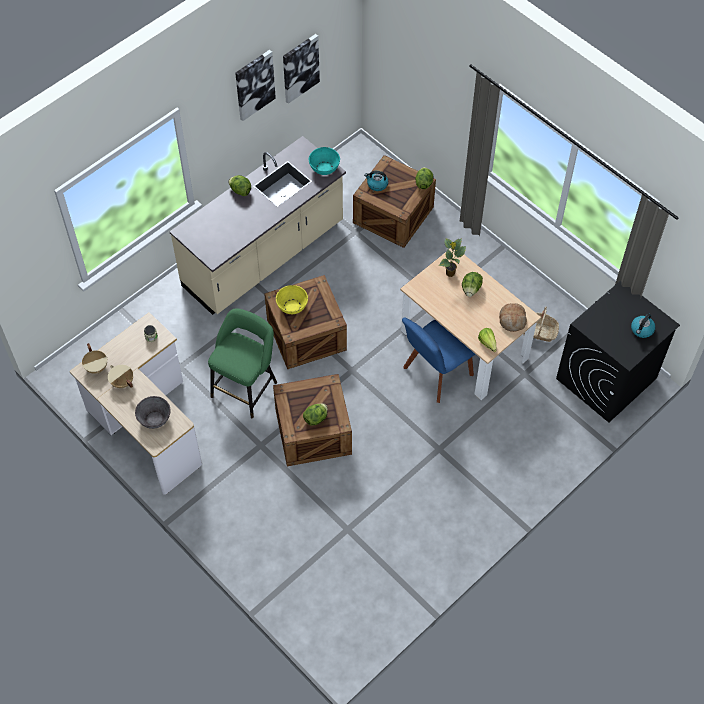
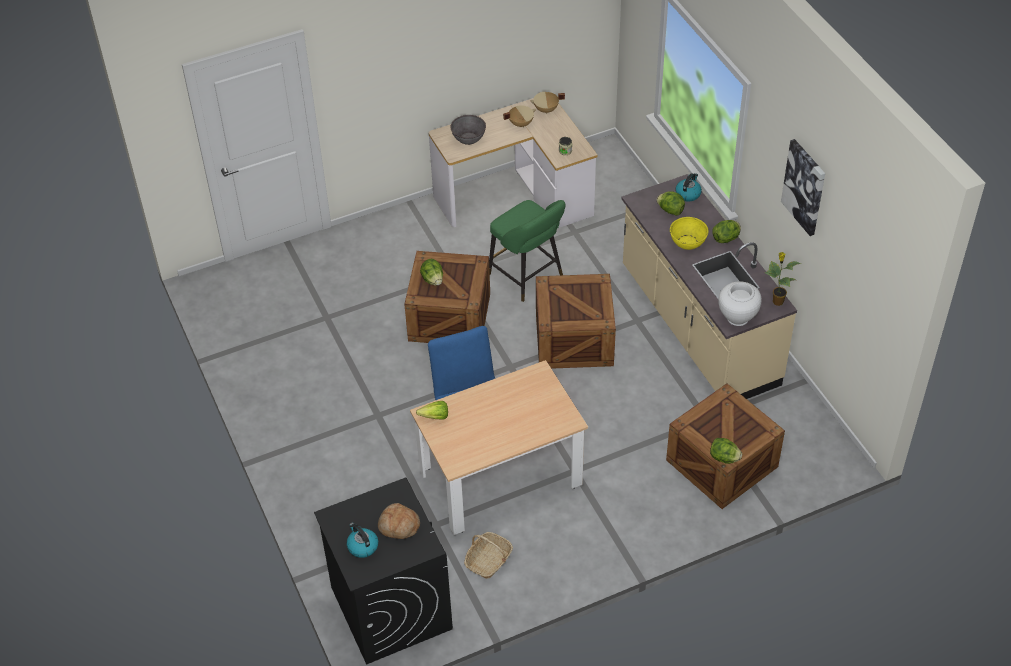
camera: 110 degrees right, 10 degrees down
(292, 306) = (582, 292): yellow bowl -> yellow bowl (687, 242)
(300, 68) = (843, 254): picture -> none
(324, 168) = (737, 318): turquoise bowl -> white vase
(377, 184) = (736, 410): kettle -> kettle (688, 194)
(450, 274) = (547, 411): potted plant -> potted plant (777, 301)
(471, 289) = (516, 424): lettuce -> lettuce (670, 210)
(512, 320) = (456, 450): bread -> bread (398, 526)

